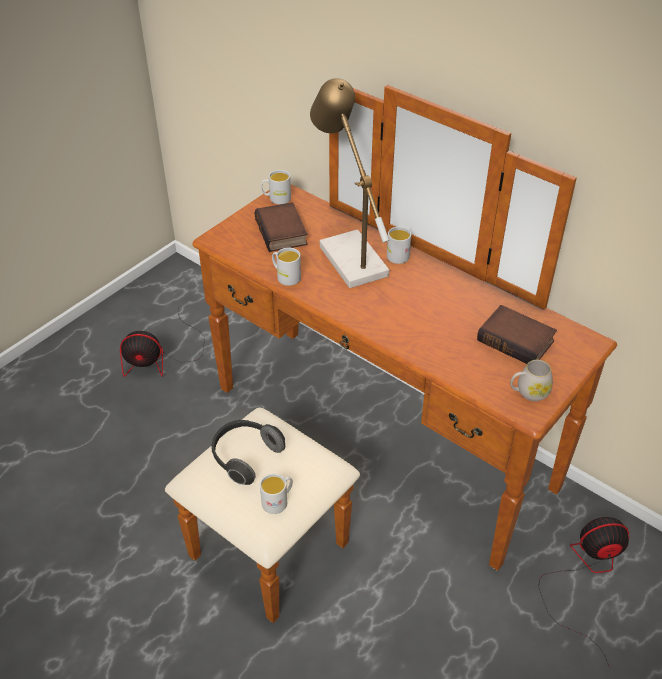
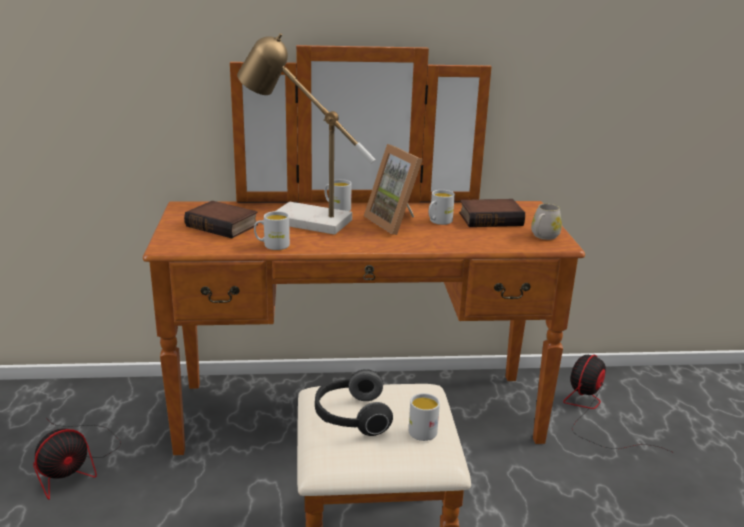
camera: 45 degrees left, 20 degrees down
(276, 198) = (182, 211): white mug -> white mug (438, 222)
(421, 299) = (396, 222): none -> picture frame

